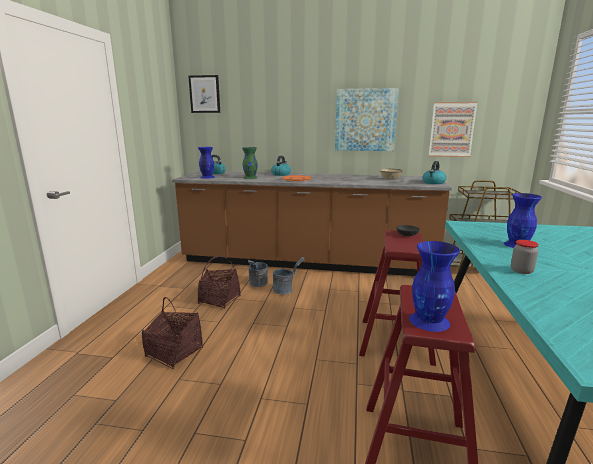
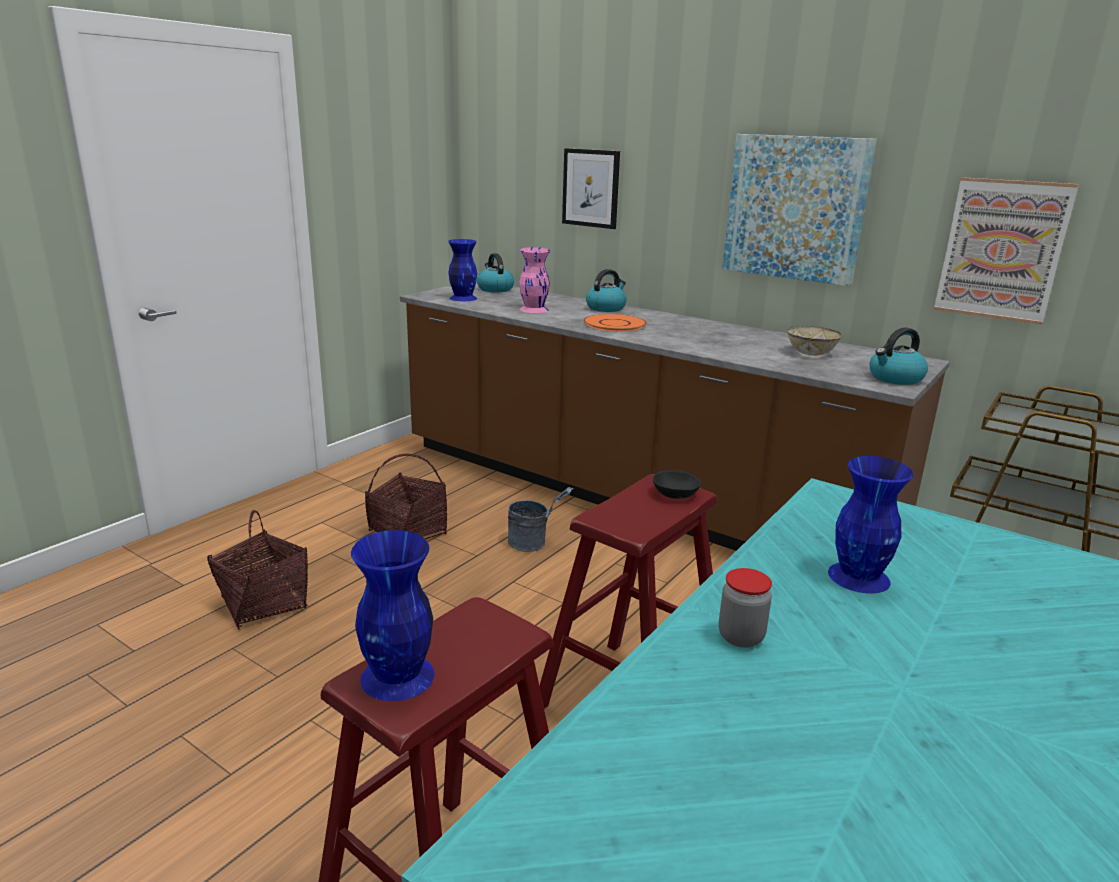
camera: 25 degrees right, 5 degrees up
(204, 94) = (497, 132): picture -> picture (591, 188)
(250, 177) = (534, 309): green vase -> pink vase
(257, 284) = (495, 520): grey bucket -> none

